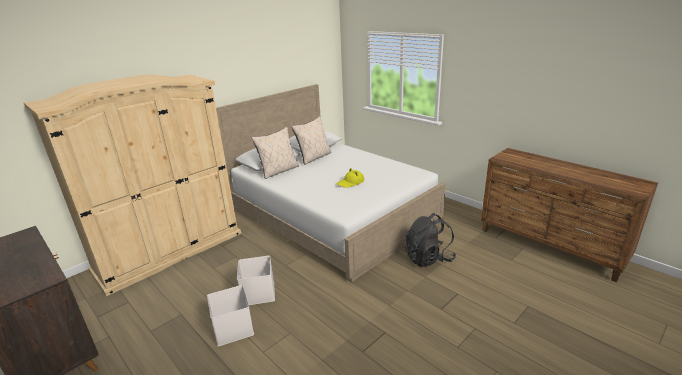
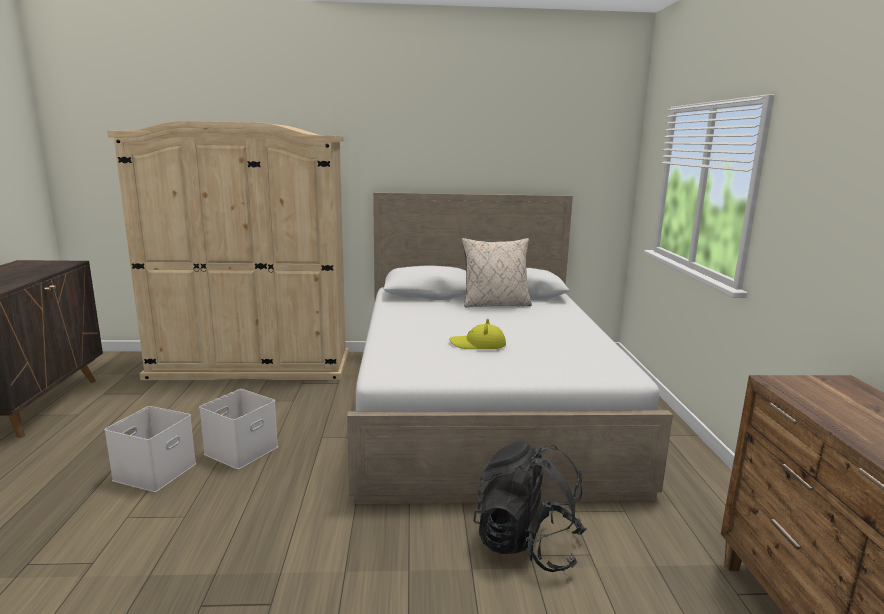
camera: 40 degrees right, 10 degrees down
(279, 171) = (419, 304): beige pillow -> none

